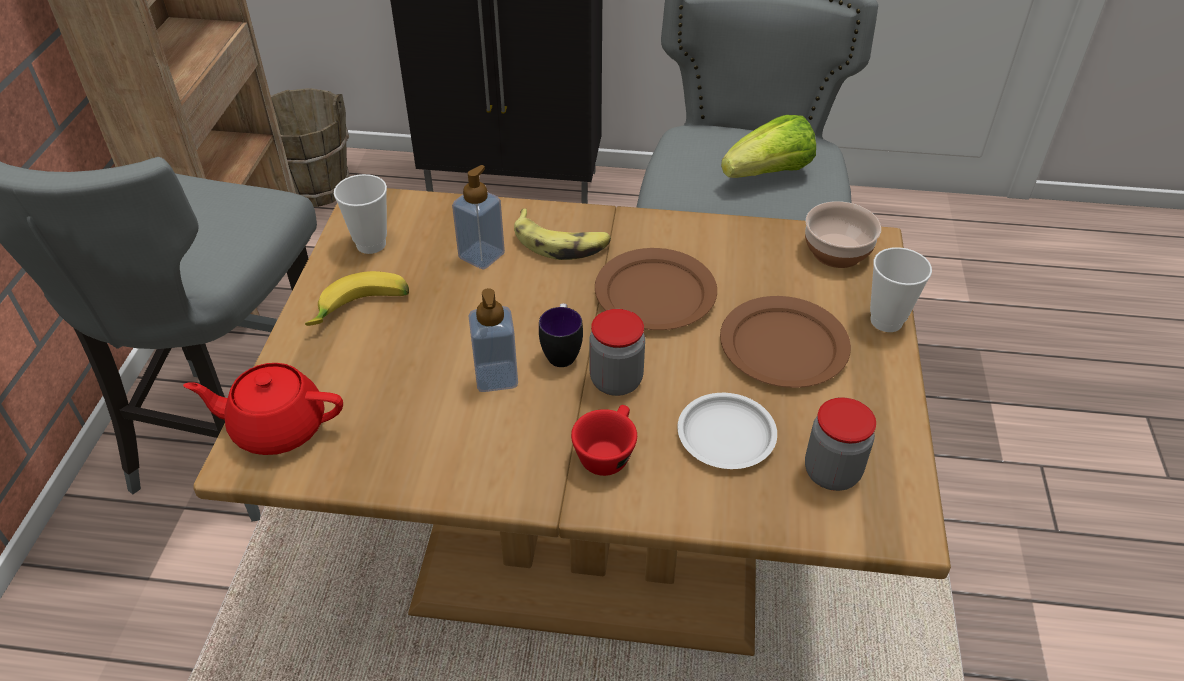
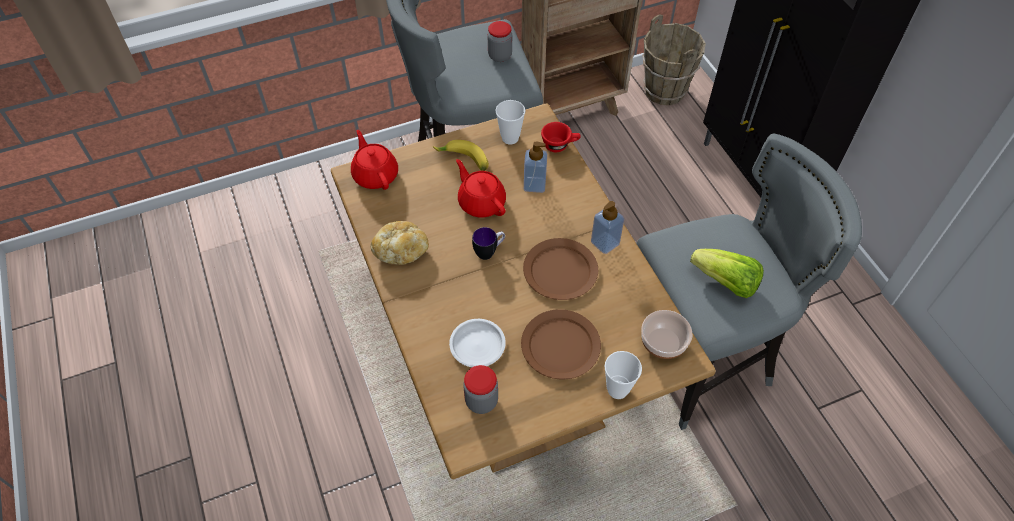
camera: 60 degrees right, 10 degrees up
(461, 322) = (481, 202): none -> red teapot
(471, 457) = (401, 250): none -> bread
(496, 377) = (455, 235): soap dispenser -> soap dispenser (605, 243)
(561, 243) = (570, 212): banana -> none
(607, 452) = (435, 301): red cup -> red cup (560, 145)
(616, 381) = (484, 283): jar -> jar (500, 56)

